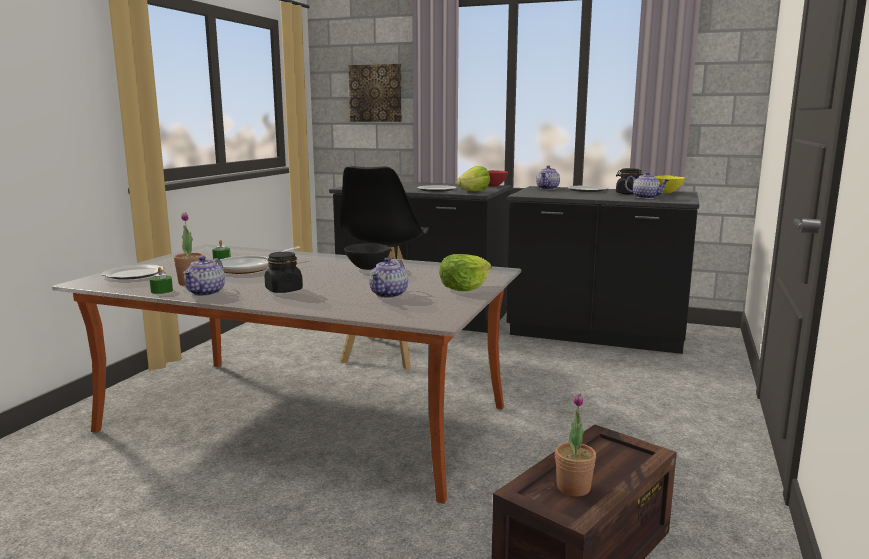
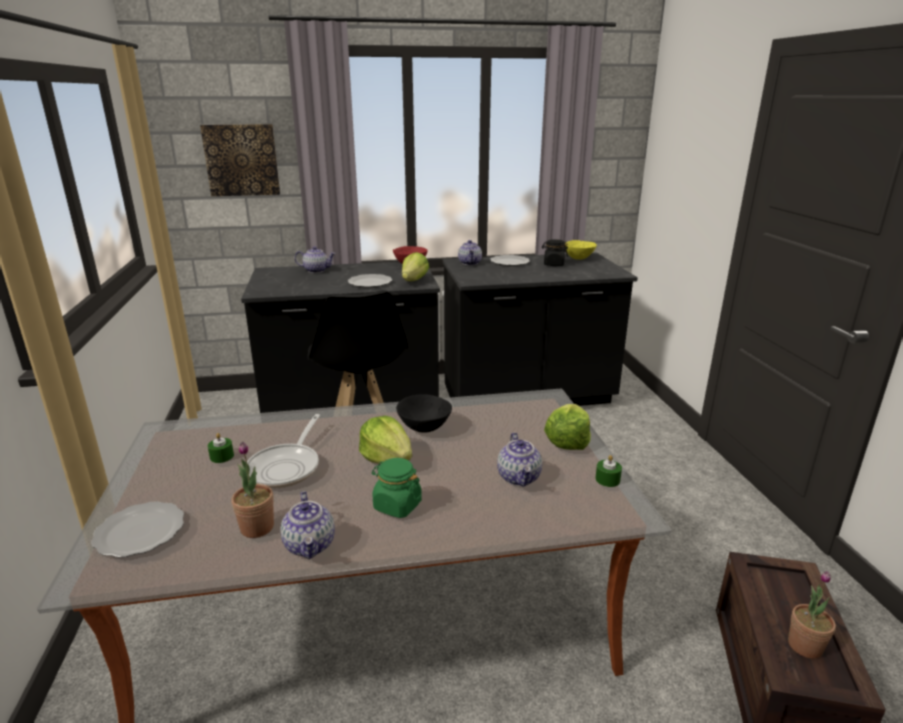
camera: 30 degrees left, 10 degrees up
(161, 291) = (242, 562): green candle -> green candle (607, 479)
(283, 290) = (397, 505): black jar -> green jar
(317, 274) = (387, 457): none -> lettuce
(646, 197) = (581, 271): teapot -> teapot (316, 270)

